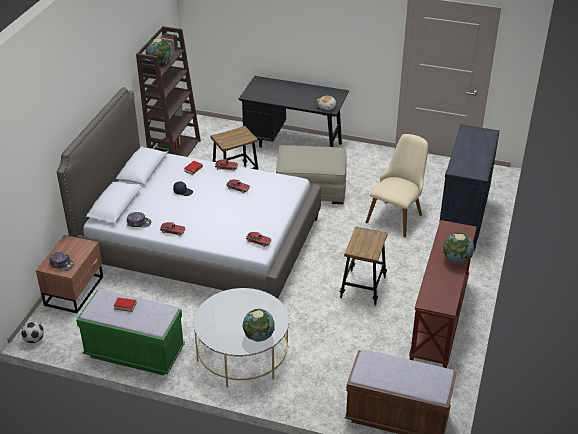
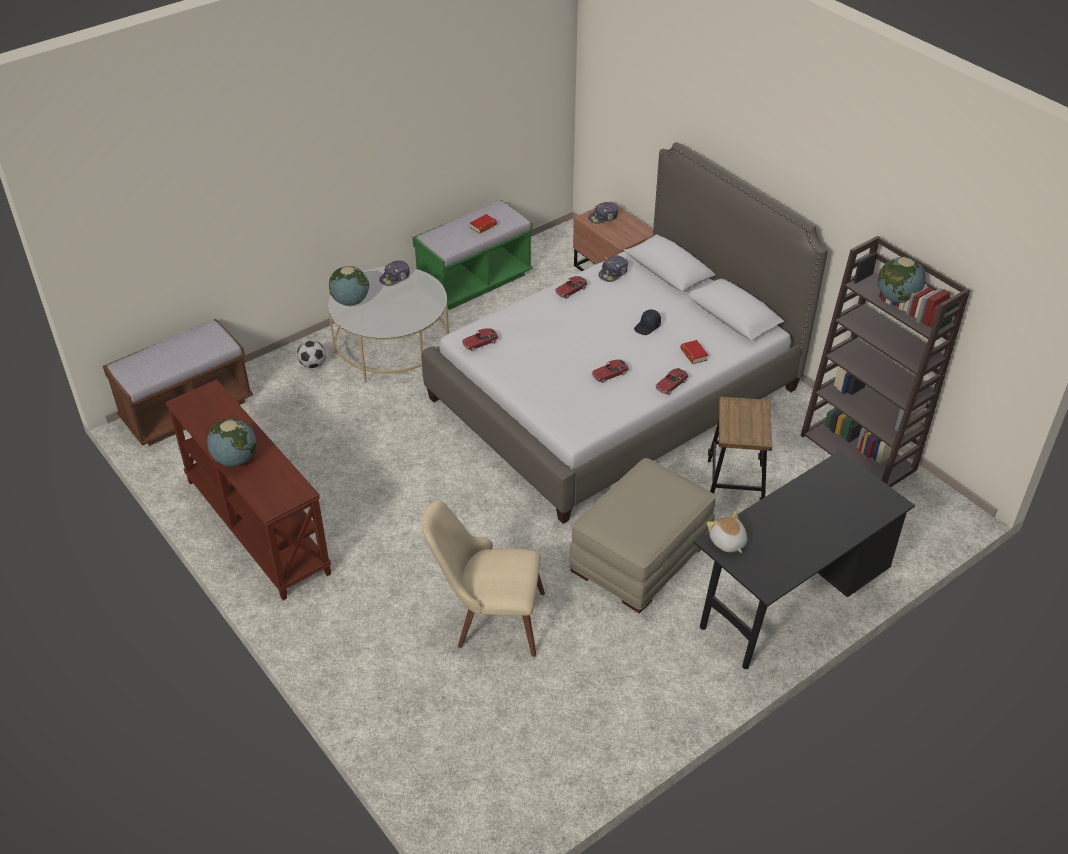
camera: 125 degrees right, 5 degrees up
(34, 340) = (561, 231): football -> football (313, 364)
(213, 330) = (395, 277): none -> cap
(363, 287) = (384, 491): stool -> none
(397, 215) = (488, 619): beige chair -> beige chair turned 120 degrees clockwise
(463, 221) = (396, 691): black dresser -> none

